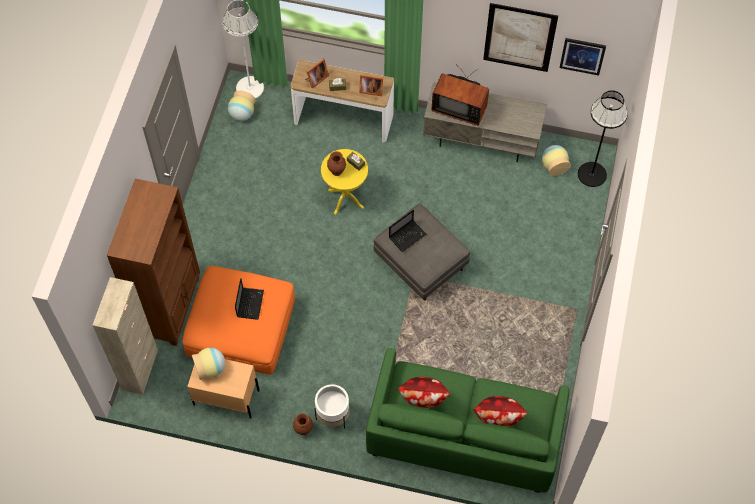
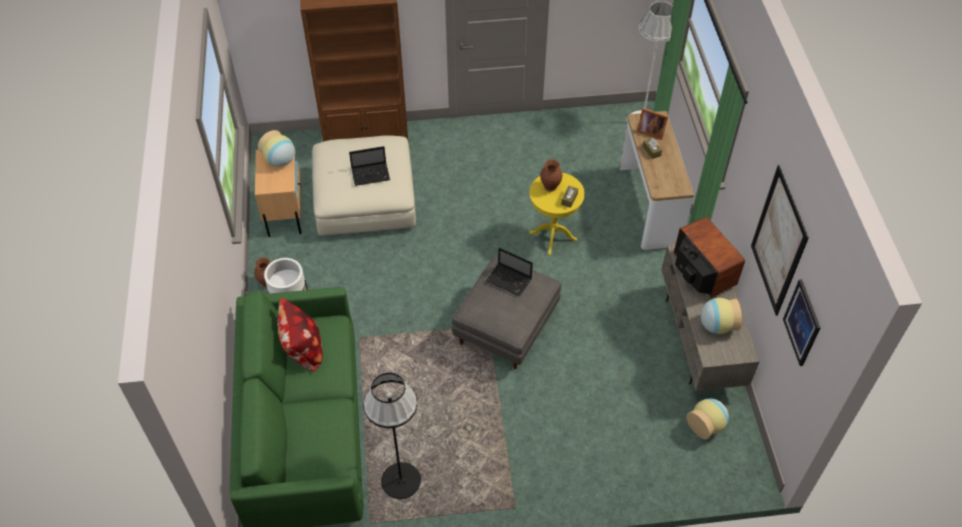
camera: 70 degrees right, 10 degrees down
(140, 370) = (293, 141): beige cabinet -> none
(241, 327) = (365, 198): orange ottoman -> beige ottoman
(242, 114) = (607, 125): vase -> vase (716, 325)
(370, 90) = (665, 179): picture frame -> none
(459, 107) = (700, 274): television -> television turned 150 degrees clockwise
(498, 419) = (300, 431): pillow -> none
(592, 174) = (718, 473): black floor lamp -> black floor lamp (401, 481)

